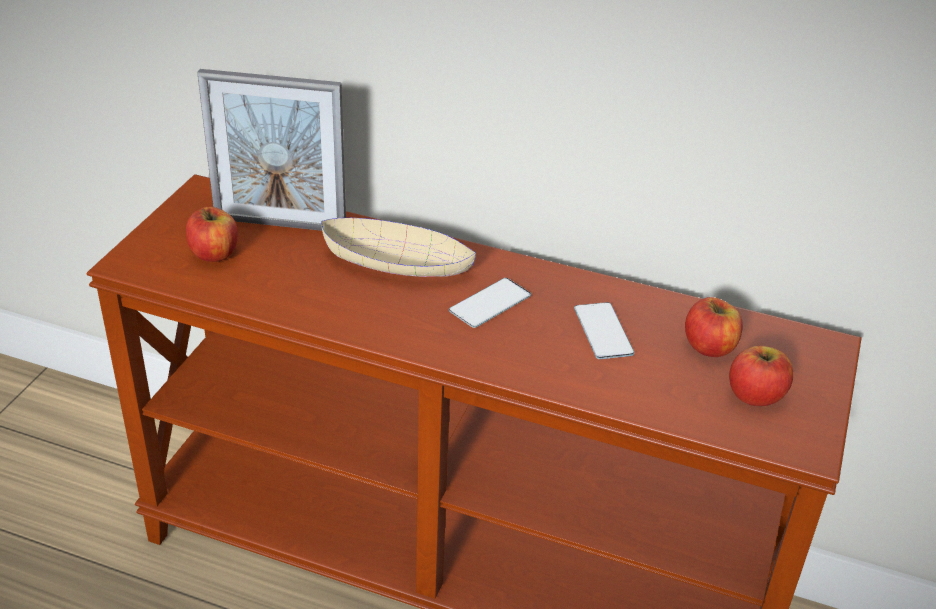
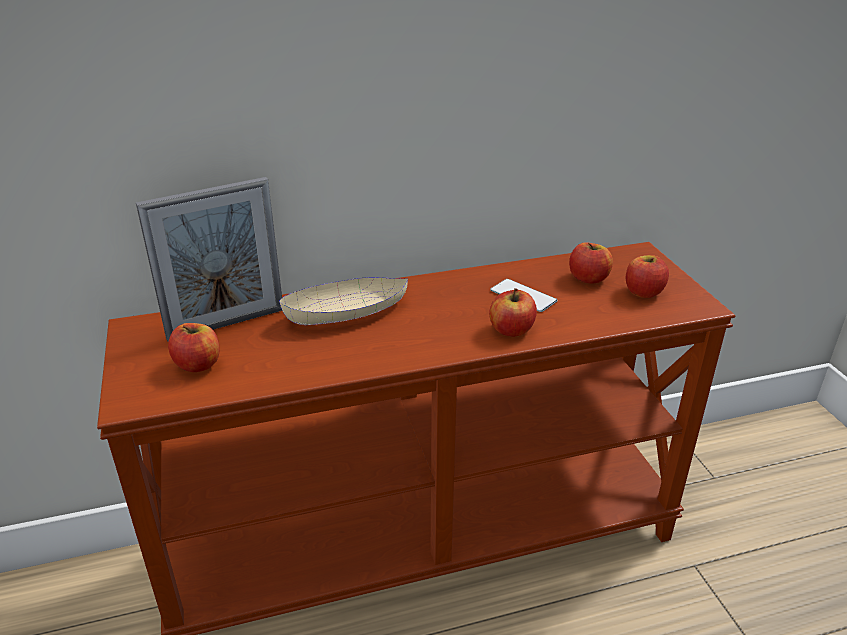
camera: 35 degrees left, 5 degrees down
(490, 303) = (437, 310): phone -> none
(538, 363) = (511, 330): none -> apple

